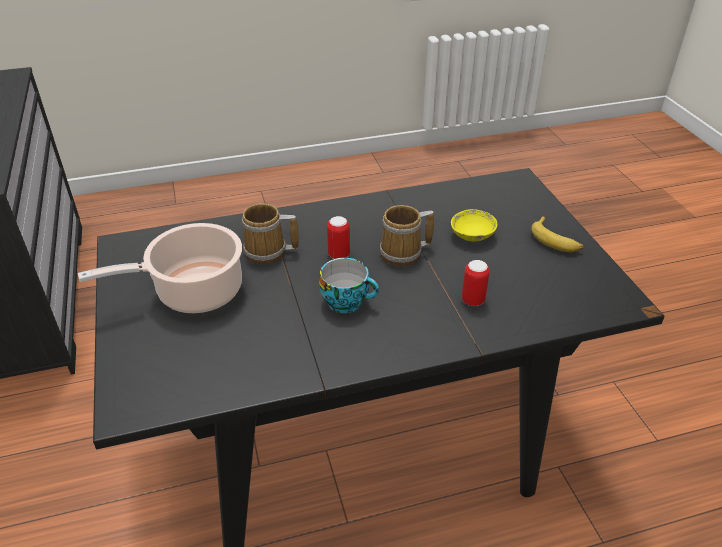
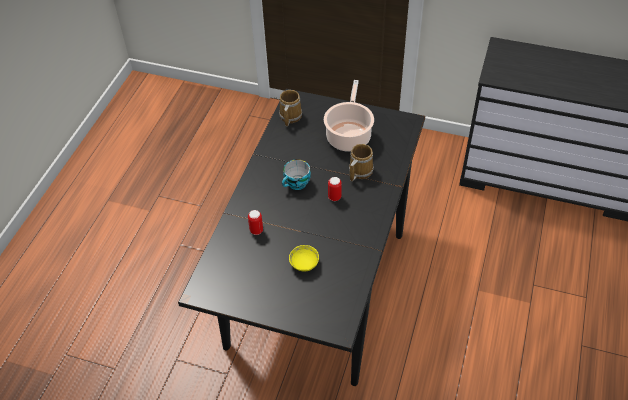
camera: 125 degrees right, 10 degrees up
(404, 253) = (314, 224): mug -> mug (289, 116)
(555, 240) = (267, 300): banana -> none

